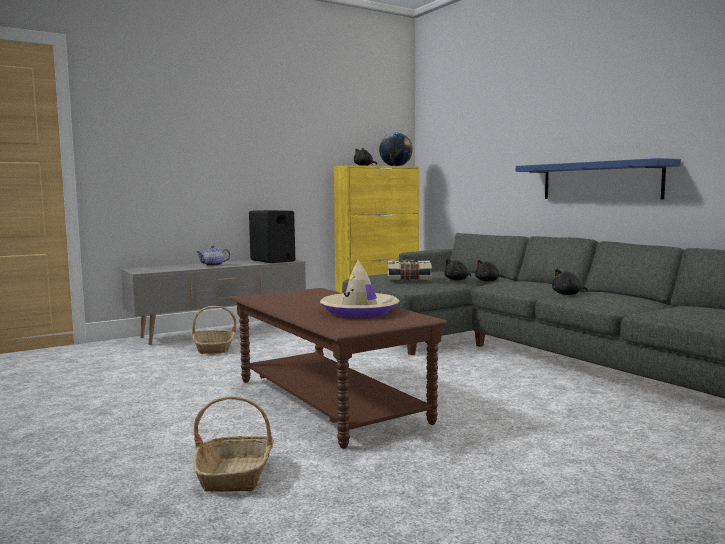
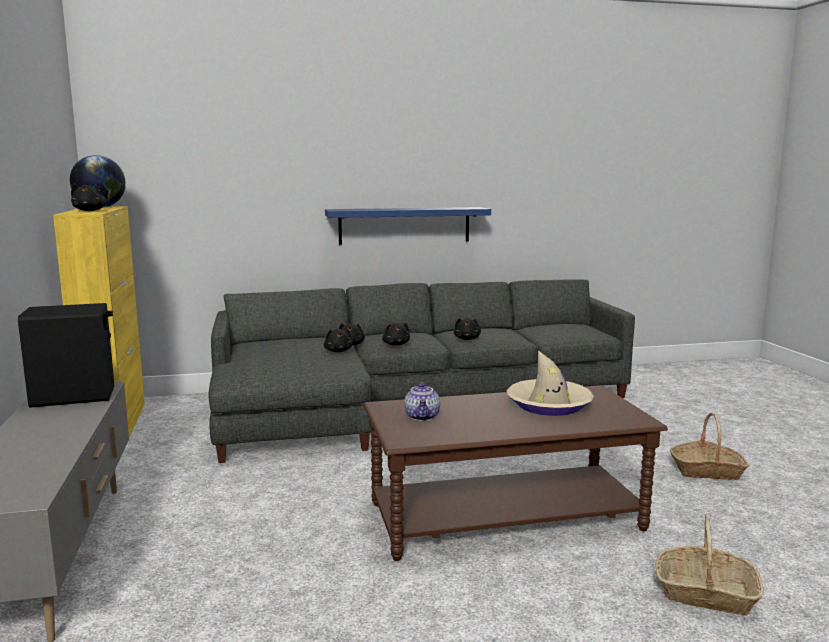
camera: 70 degrees left, 5 degrees up
(213, 265) = (51, 437): teapot -> teapot (423, 417)
(214, 348) = (177, 571): basket -> basket (707, 471)
(409, 279) = (310, 364): book -> none
(506, 286) = (396, 344): none -> black plush toy

